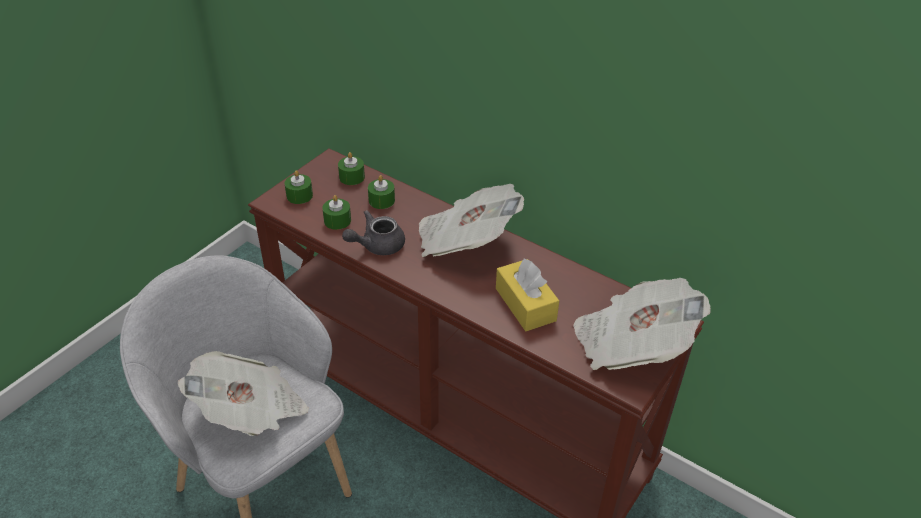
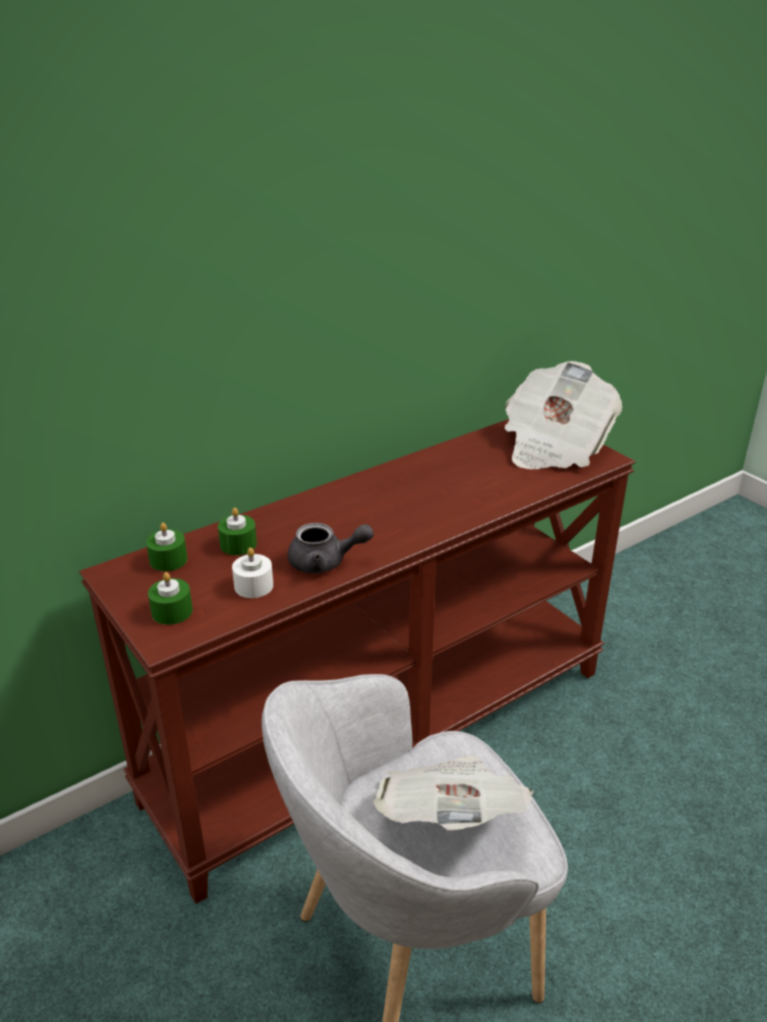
camera: 70 degrees left, 10 degrees down
(337, 220) = (253, 586): green candle -> white candle
(377, 245) = (325, 562): grey teapot -> grey teapot turned 75 degrees counterclockwise
(465, 241) = (357, 501): newspaper -> none
(525, 304) = (477, 486): yellow tissue box -> none

